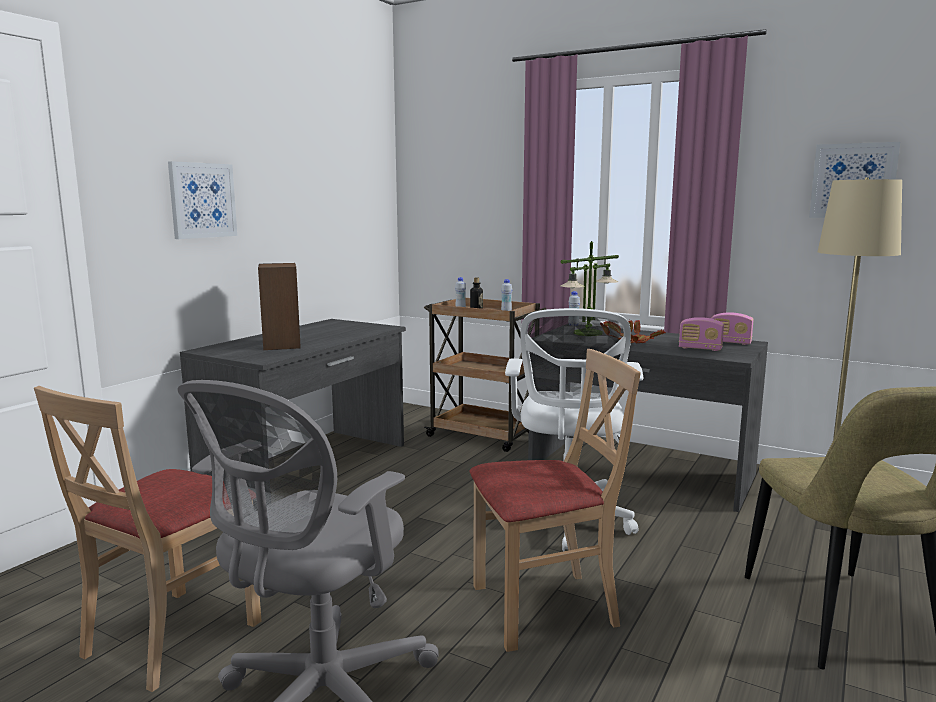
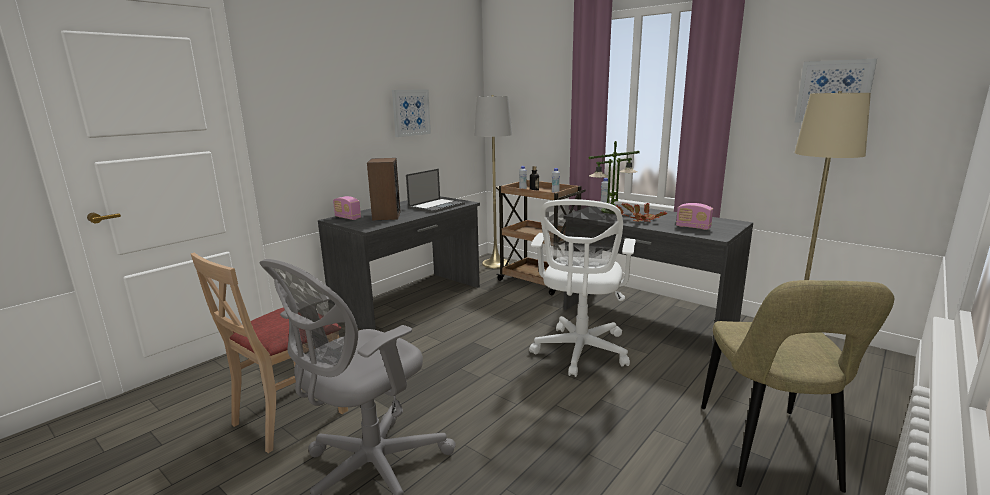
camera: 10 degrees right, 5 degrees up
(202, 200) = (331, 114): picture -> picture (411, 112)
(347, 331) = (437, 206): none -> laptop
(417, 415) = (495, 263): none -> grey floor lamp
(544, 607) = (542, 418): beige chair -> none
(730, 342) = (721, 222): radio -> radio (348, 218)

